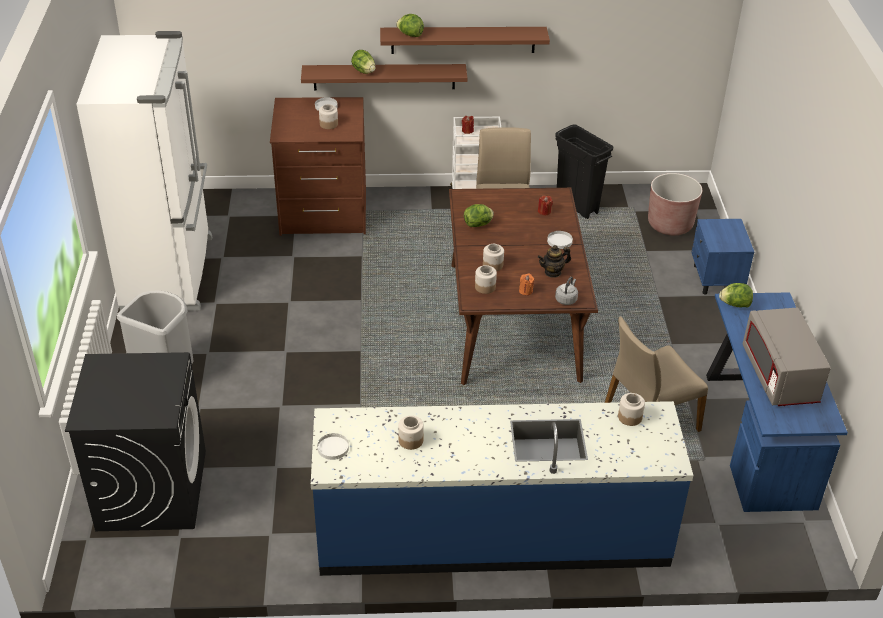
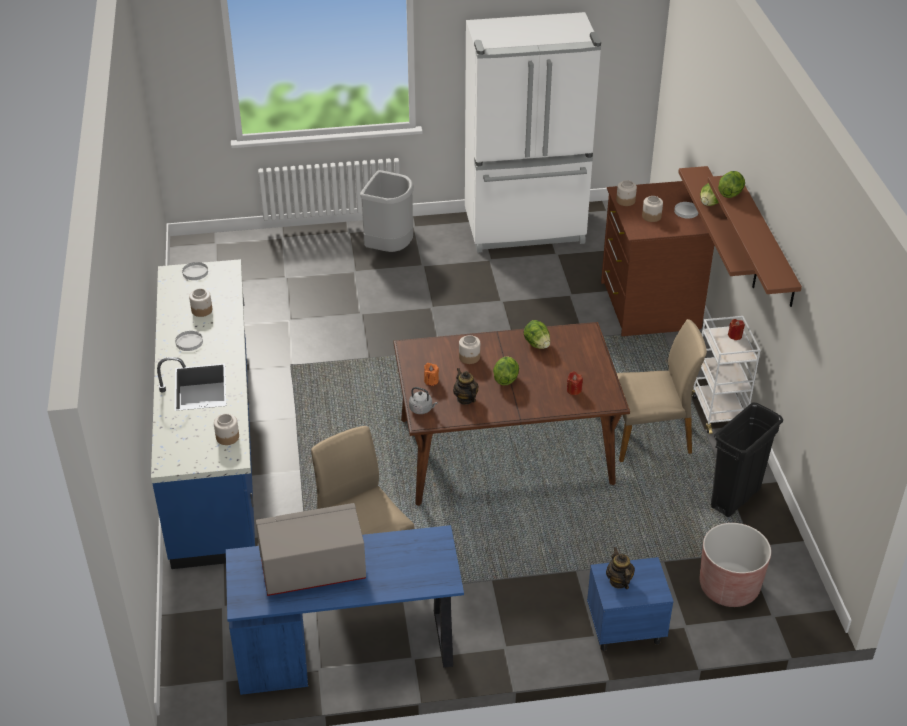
camera: 85 degrees right, 0 degrees up
(151, 489) = (263, 263): black washing machine -> none
(485, 287) = (432, 354): jar -> jar (625, 201)
(560, 241) = (521, 403): white plate -> white plate (189, 342)
(725, 240) = (619, 581): none -> teapot
(735, 304) = (432, 540): lettuce -> lettuce (505, 379)

